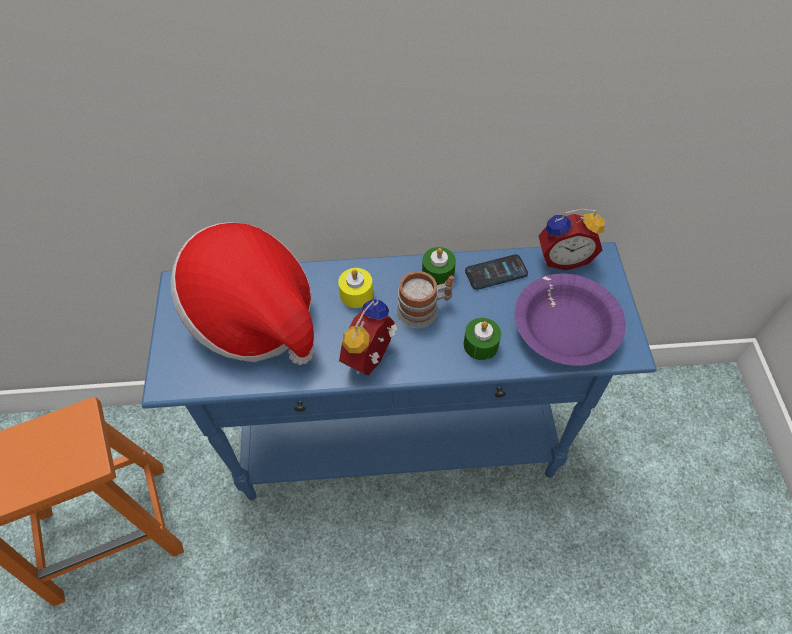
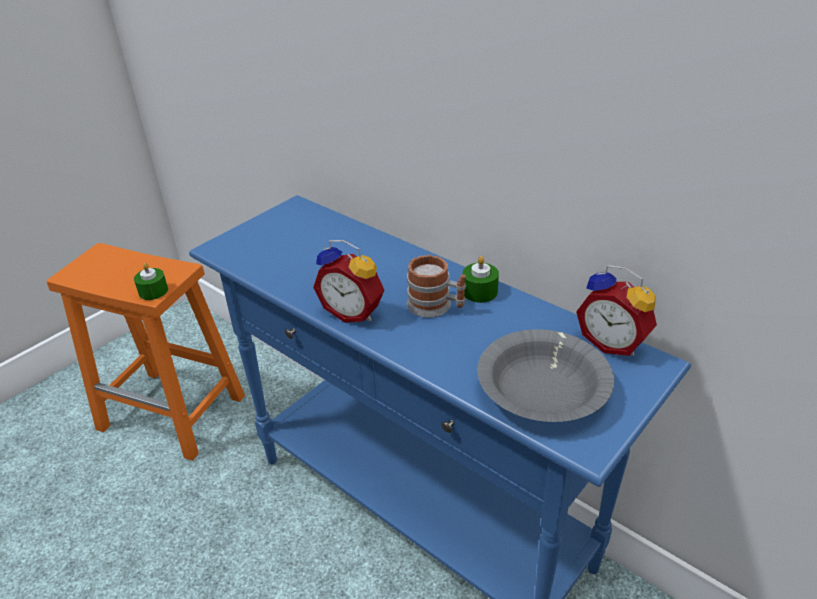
camera: 45 degrees right, 20 degrees down
(254, 317) = (313, 245): hat -> none
(356, 294) = (398, 270): yellow candle -> none
(373, 359) = (354, 312): alarm clock -> alarm clock turned 135 degrees counterclockwise
(480, 344) = (449, 354): green candle -> green candle (153, 291)
(496, 272) = (531, 318): phone -> none
(565, 328) = (543, 390): purple bowl -> grey bowl

